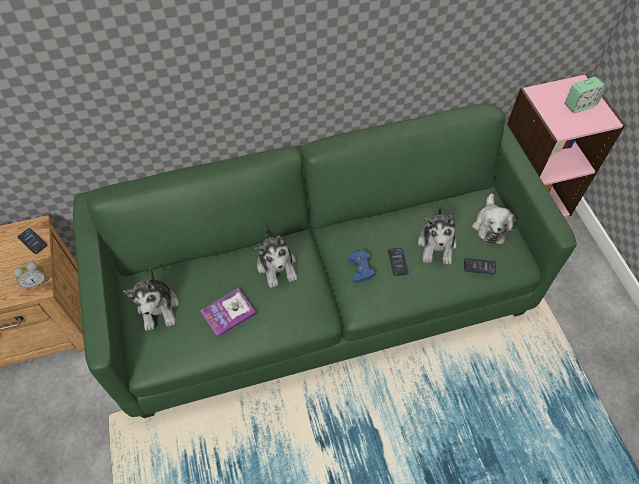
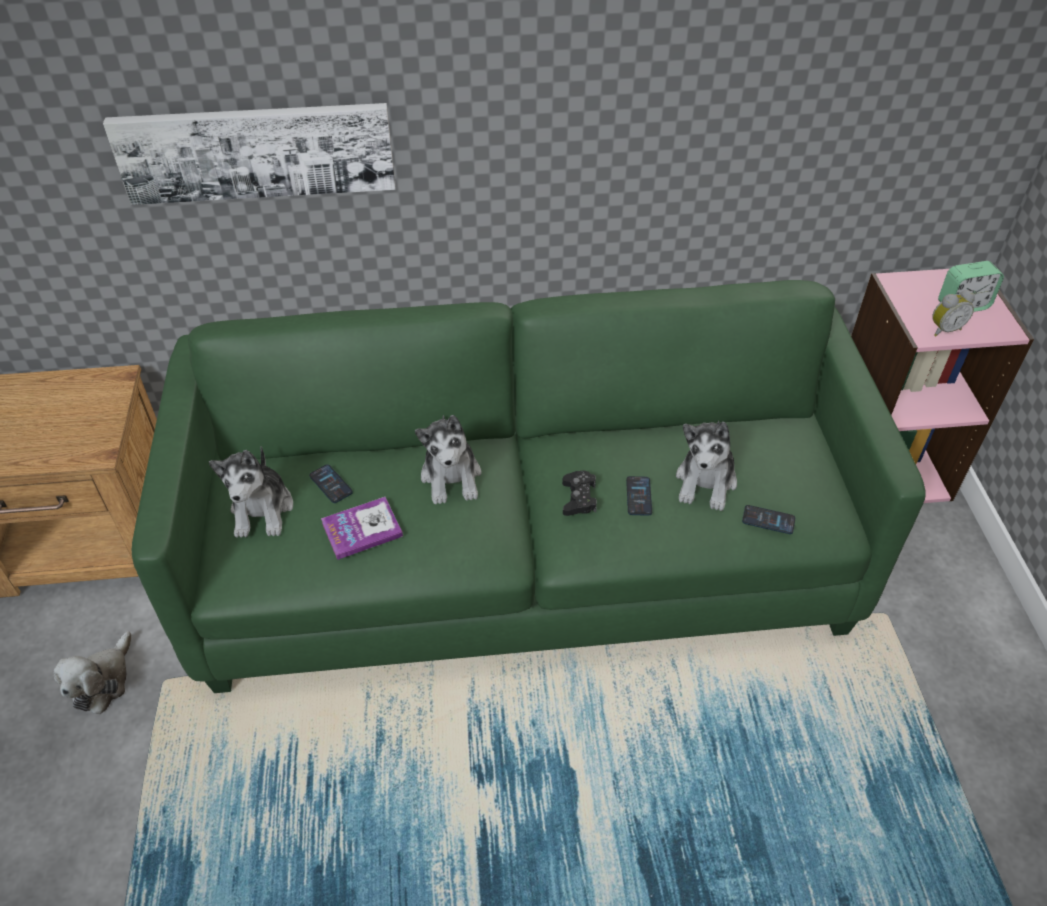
camera: 10 degrees right, 10 degrees down
(32, 241) = (107, 394): phone -> phone (331, 484)
(36, 282) = (96, 446): alarm clock -> alarm clock (944, 329)
(115, 74) = (256, 151): none -> picture
(360, 269) = (578, 498): blue game controller -> black game controller
(490, 225) = (798, 467): plush toy -> plush toy (103, 681)

